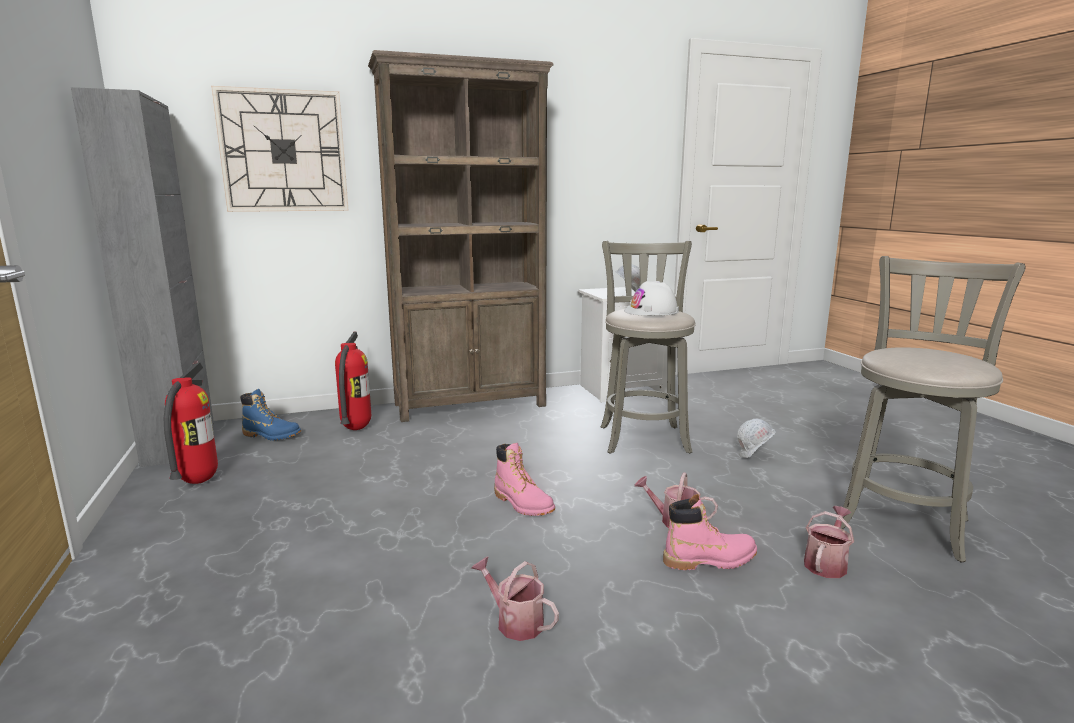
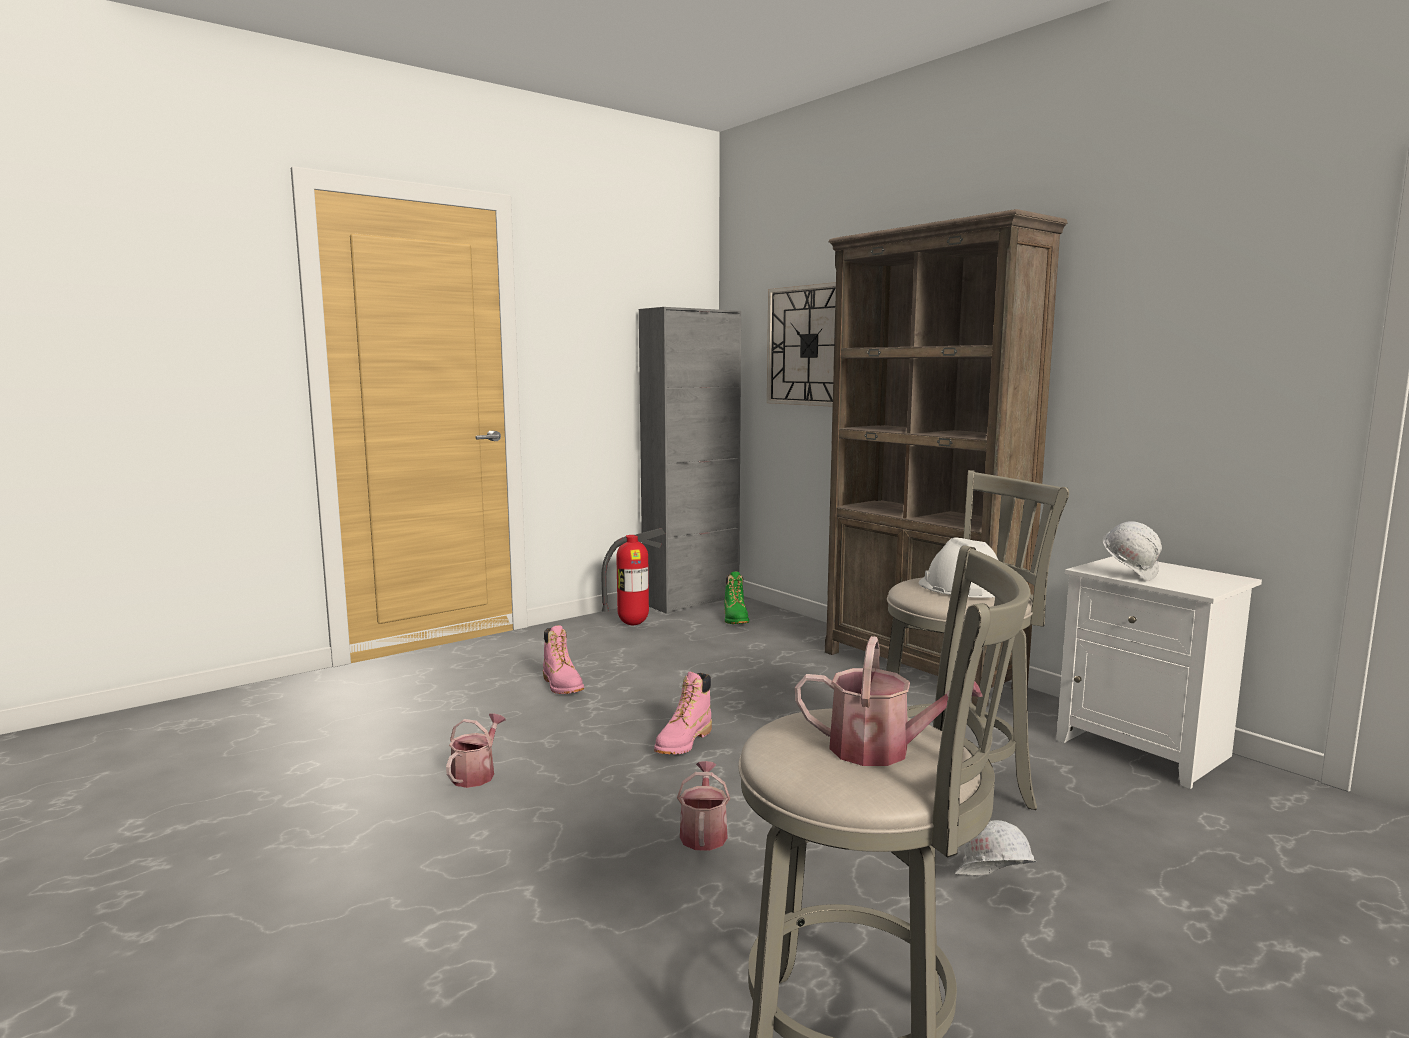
camera: 70 degrees right, 5 degrees down
(271, 435) = (735, 619): blue boot -> green boot
(355, 429) = (785, 640): fire extinguisher -> none
(710, 560) = (620, 864): pink boot -> pink boot (562, 685)
(826, 563) = (656, 959): watering can -> watering can (881, 750)

